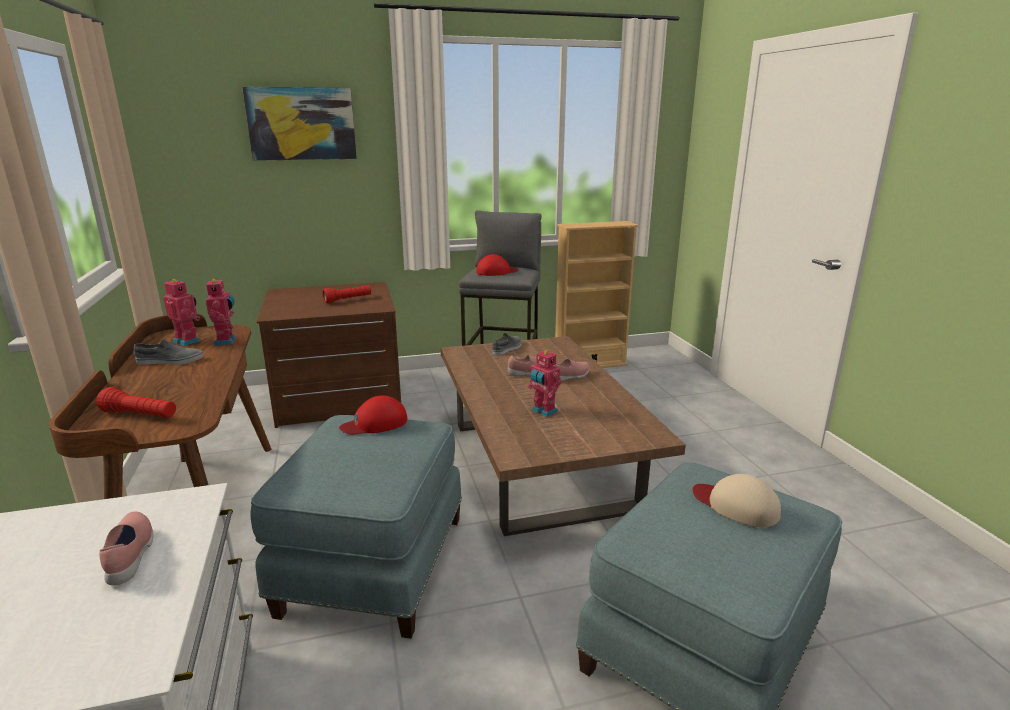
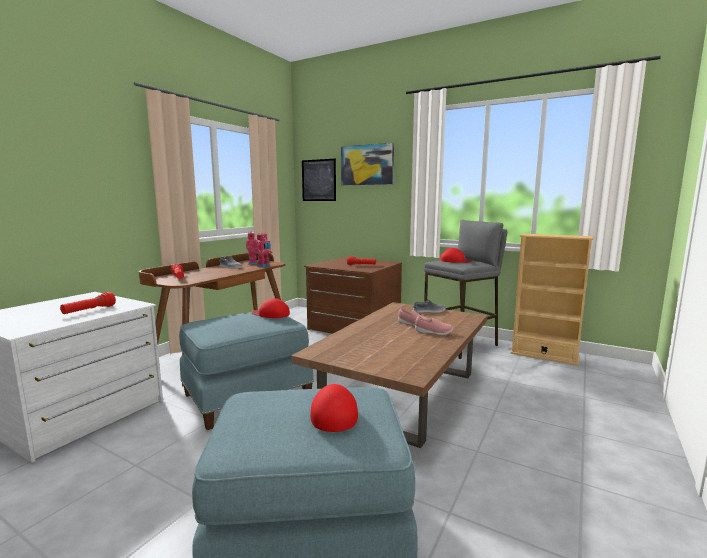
camera: 45 degrees right, 10 degrees down
(131, 556) = (89, 311): pink shoe -> red flashlight
(194, 150) = (318, 180): none -> picture
(543, 411) = (375, 341): toy robot -> none
(736, 505) = (334, 412): beige cap -> red cap

